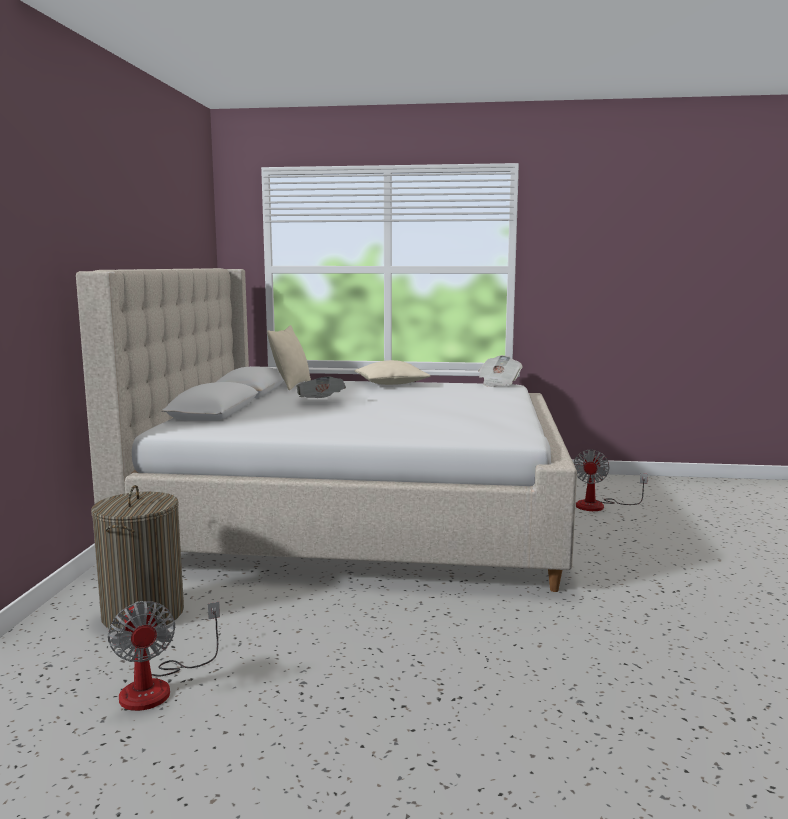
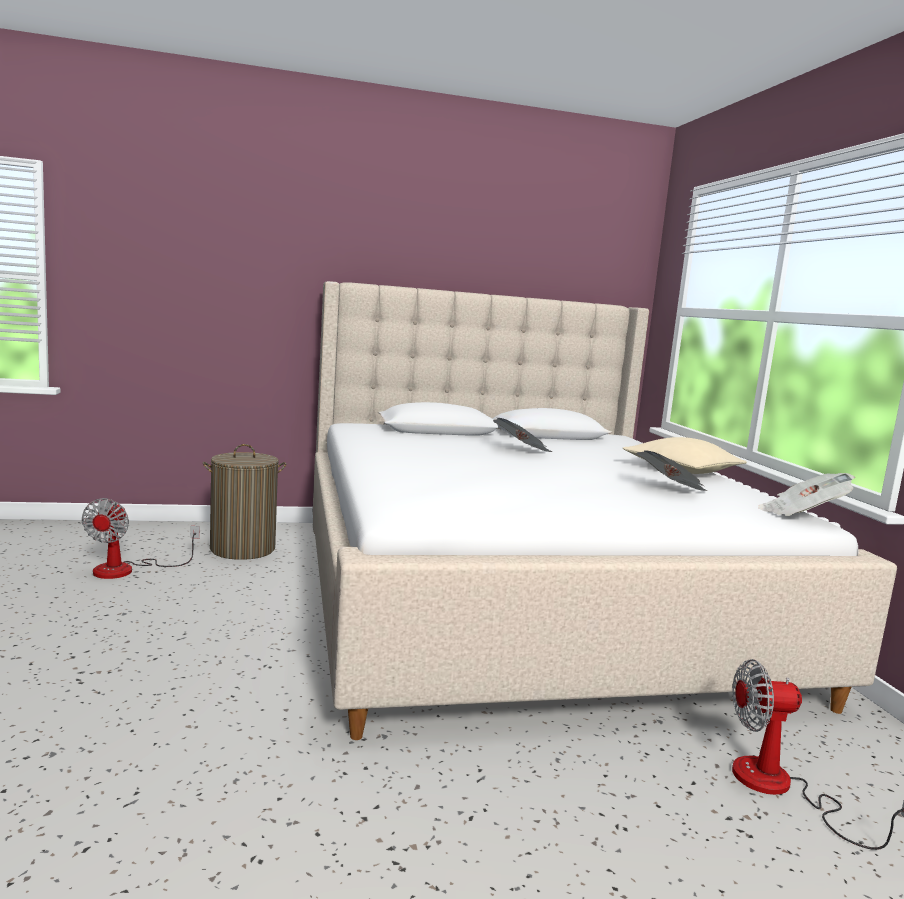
camera: 70 degrees right, 0 degrees up
(158, 686) = (127, 569): fan -> fan turned 45 degrees counterclockwise
(291, 385) = (603, 442): beige pillow -> none
(446, 392) = (671, 490): none -> newspaper

